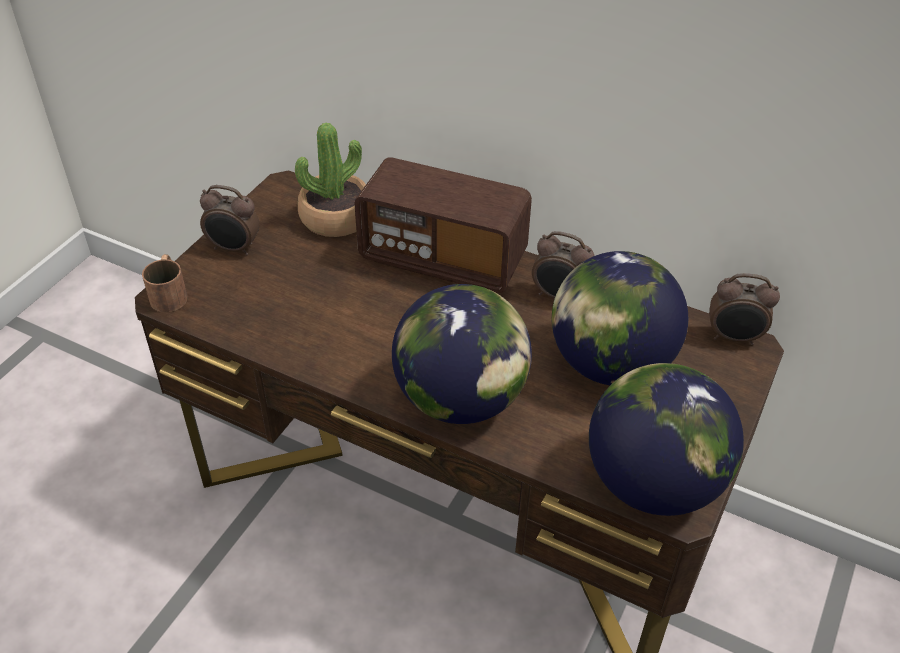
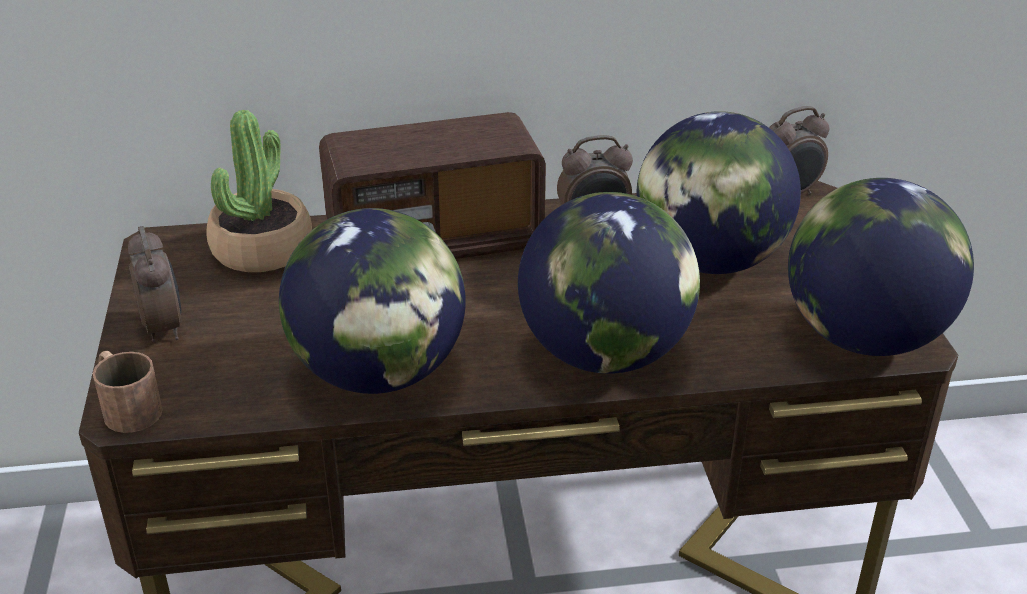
camera: 35 degrees left, 10 degrees down
(234, 249) = (164, 327): alarm clock -> alarm clock turned 90 degrees counterclockwise
(315, 341) = (379, 374): none -> globe

